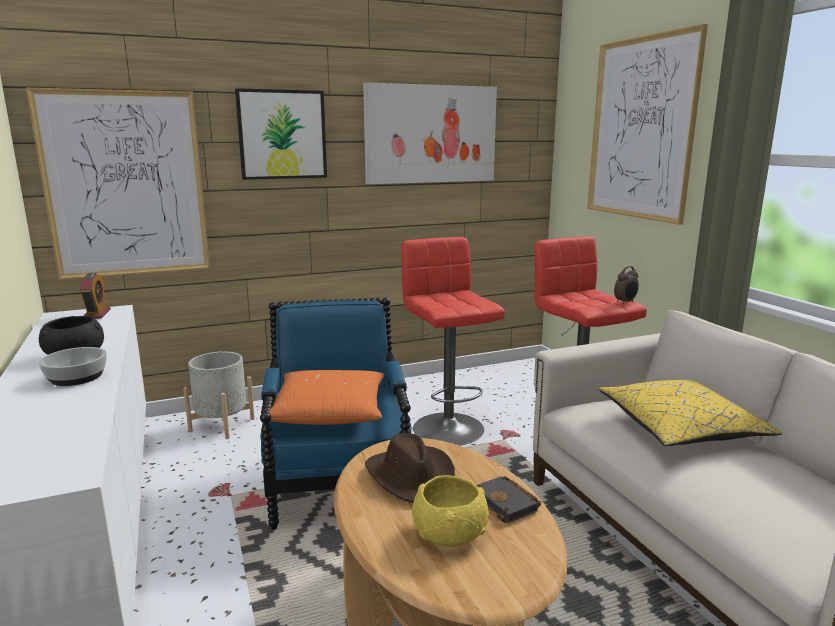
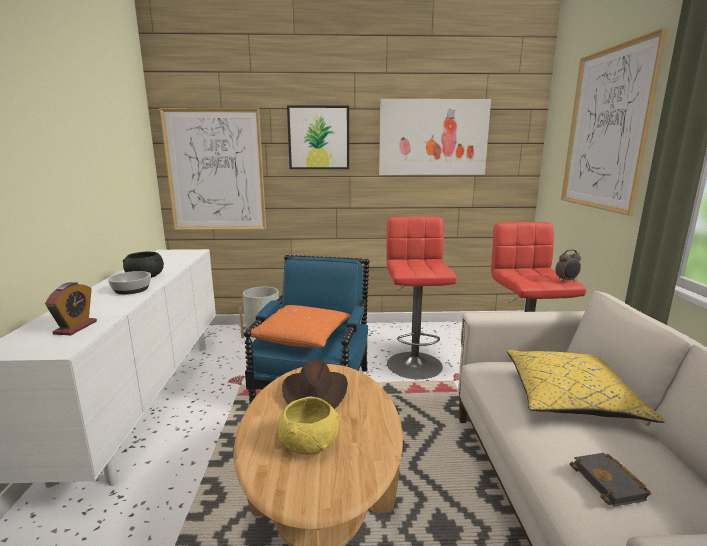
camera: 20 degrees right, 0 degrees up
(97, 314) = (183, 253): alarm clock -> alarm clock (75, 327)
(507, 504) = (370, 430): black book -> black book (611, 484)

